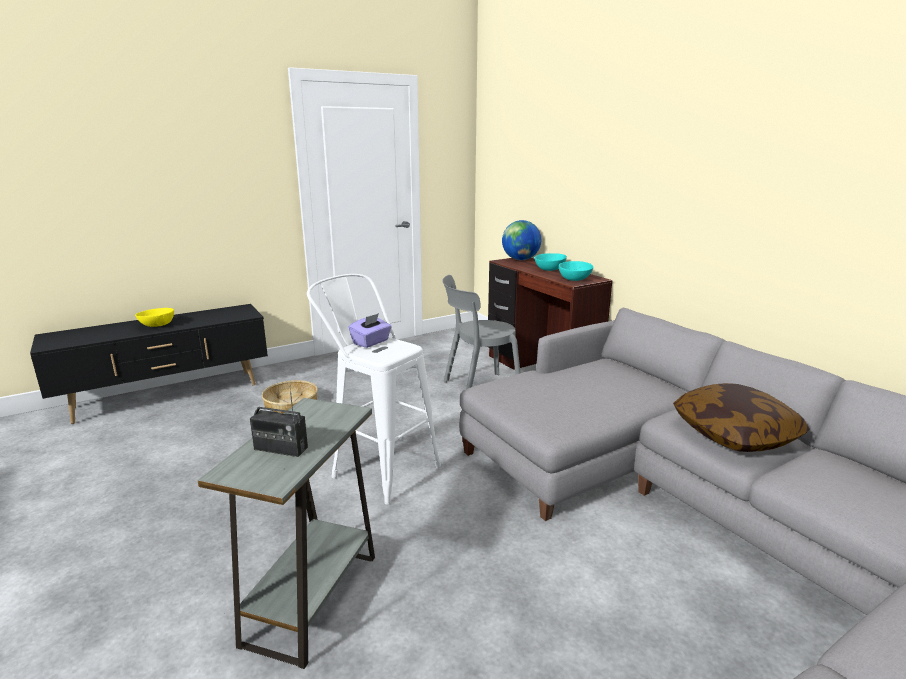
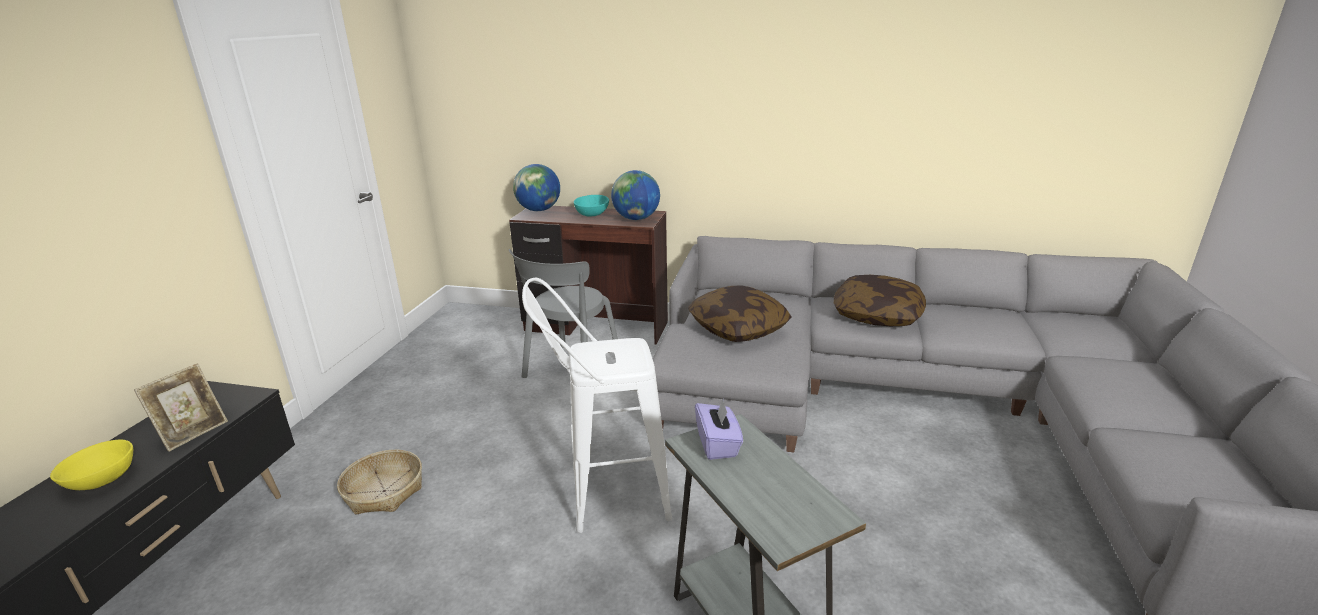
camera: 45 degrees left, 5 degrees up
(207, 321) = (193, 433): none -> picture frame
(280, 448) = (768, 491): radio -> none
(371, 342) = (587, 354): purple tissue box -> purple tissue box (718, 444)
(571, 390) = (738, 328): none -> pillow
(574, 279) = (636, 219): turquoise bowl -> globe

